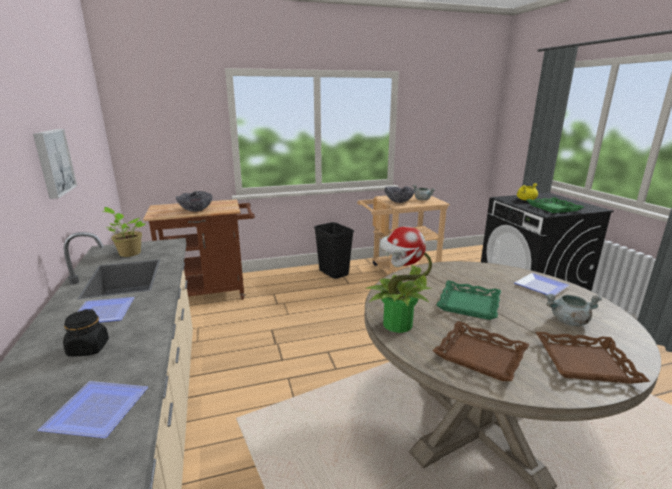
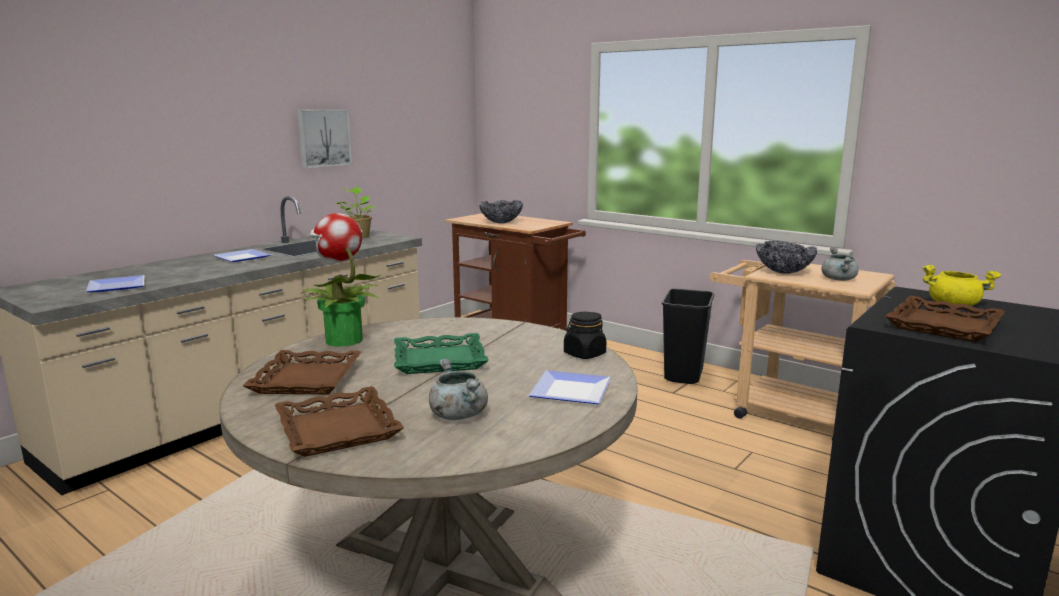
camera: 55 degrees right, 5 degrees down
(88, 348) = (189, 268): black jar -> black jar (584, 354)
(553, 208) = (944, 326): green tray -> brown tray

